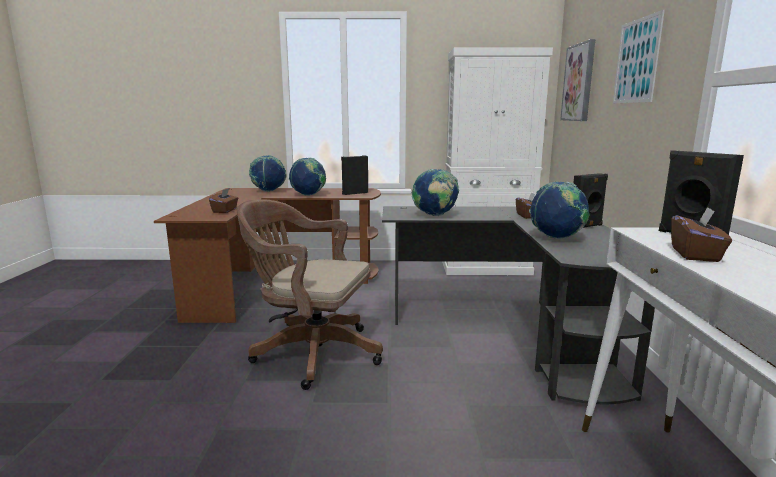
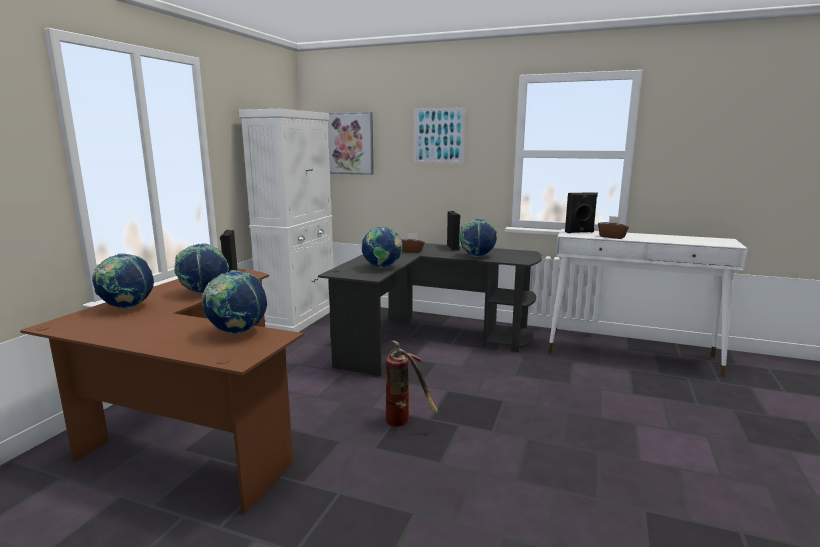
camera: 70 degrees left, 0 degrees up
(225, 211) = (237, 332): brown tissue box -> globe
(311, 352) = (406, 421): brown office chair -> fire extinguisher

